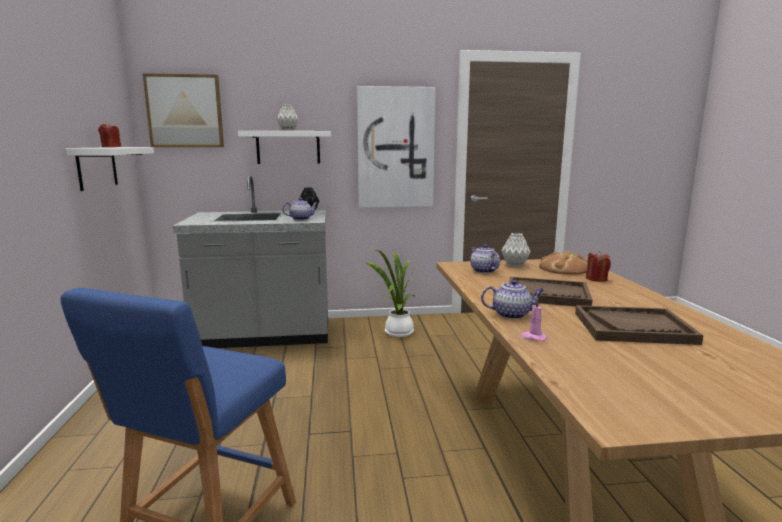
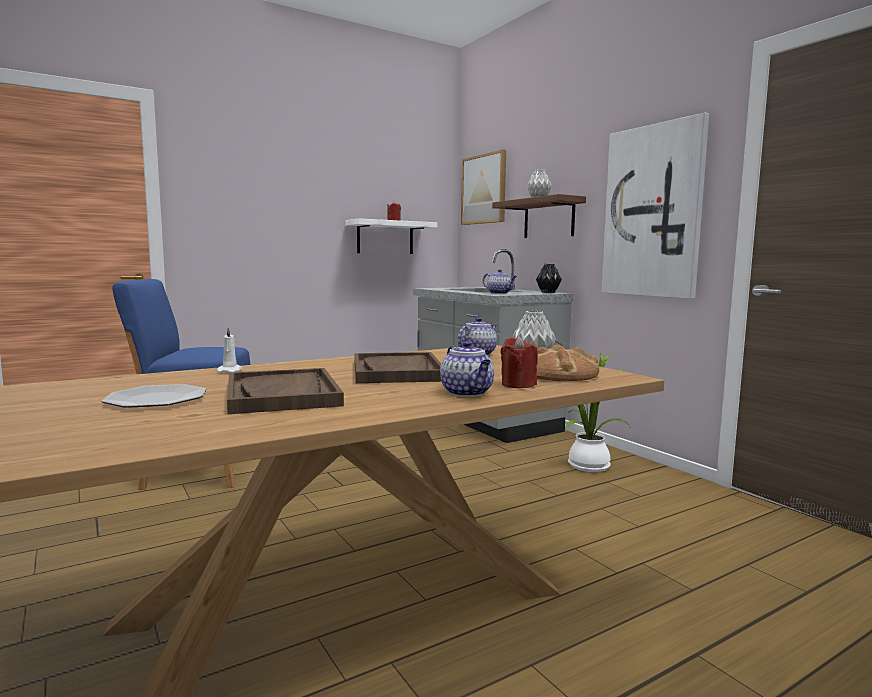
camera: 65 degrees right, 5 degrees down
(288, 147) = (549, 218): white shelf -> brown shelf
(512, 314) = (301, 365): teapot -> teapot (468, 393)
(533, 337) = (230, 371): pink candle -> white candle
(660, 365) = (156, 399): none -> plate

